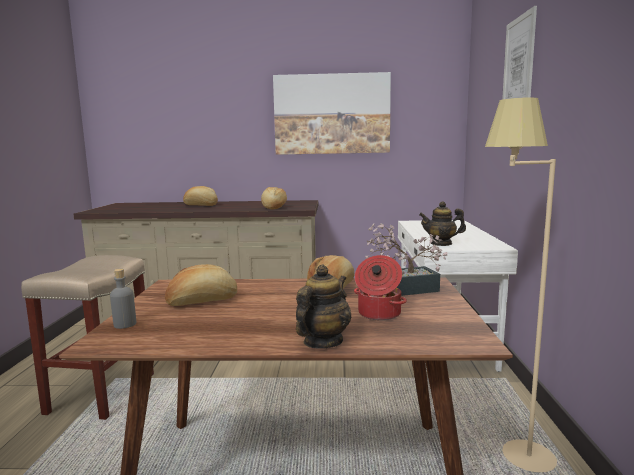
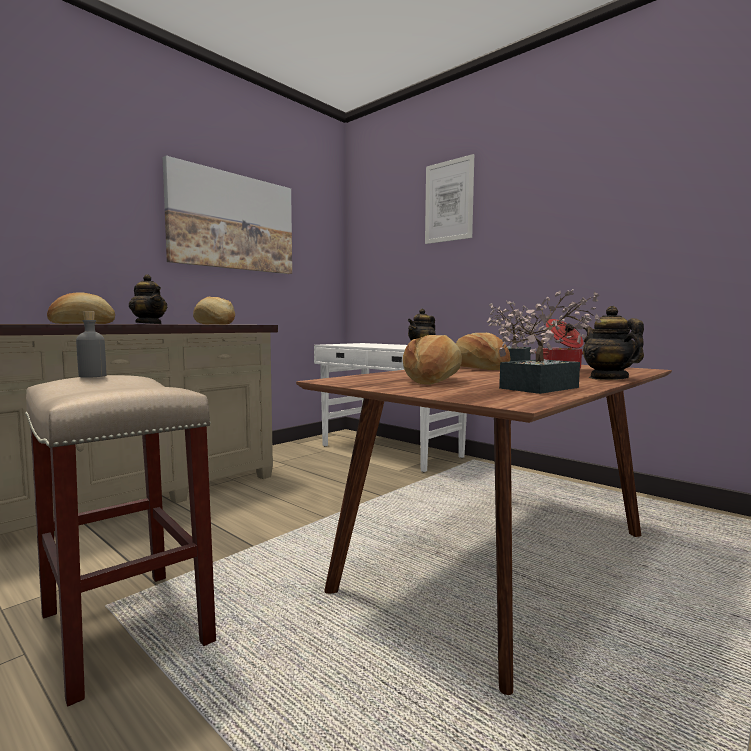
camera: 50 degrees left, 5 degrees down
(125, 324) = (462, 395): grey bottle -> grey bottle (92, 376)
(206, 334) = (545, 387): none -> potted plant
(231, 207) = (149, 324): none -> teapot
(509, 443) = (546, 487): beige floor lamp -> none

